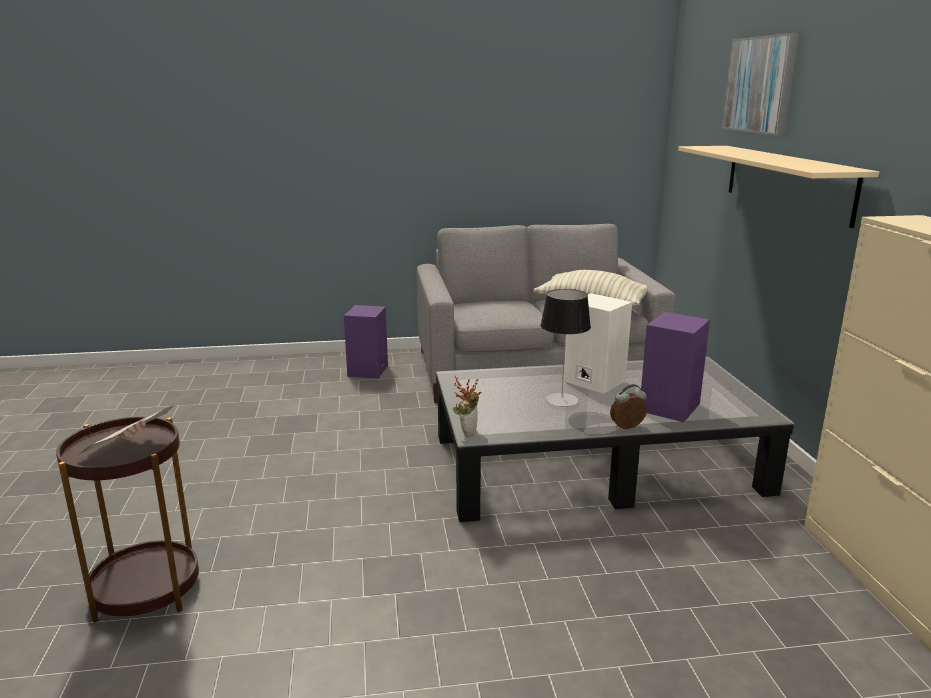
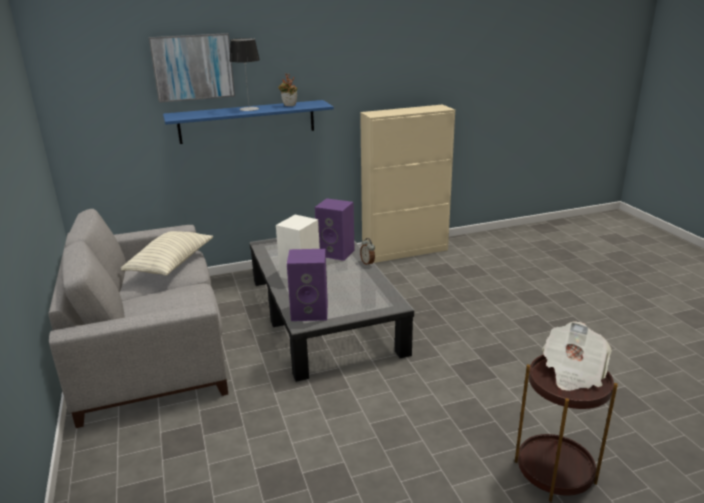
camera: 100 degrees left, 5 degrees up
(368, 371) = (135, 458): purple speaker -> purple speaker (310, 311)
(467, 432) = (395, 308): potted plant -> potted plant (288, 106)
(561, 400) = (335, 282): table lamp -> table lamp (249, 109)
(786, 182) = (247, 121): beige shelf -> blue shelf

